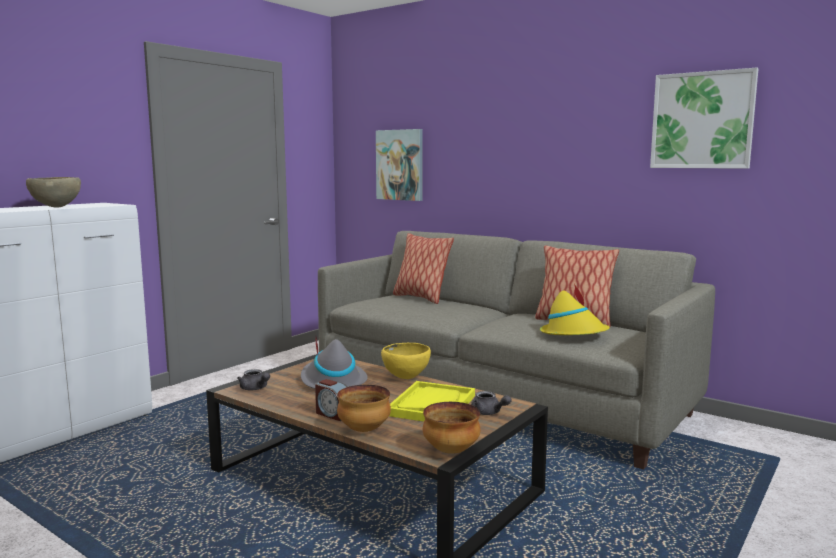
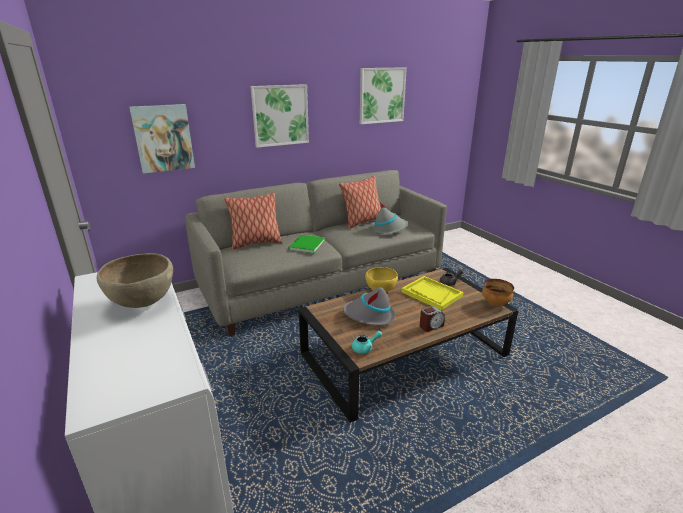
camera: 65 degrees left, 15 degrees up
(255, 389) = (365, 348): grey teapot -> turquoise teapot
(364, 430) = (460, 321): bowl -> none
(444, 312) = (305, 245): none -> green book
(523, 147) = (280, 115): none -> picture
(574, 334) = (388, 229): yellow hat -> grey hat

